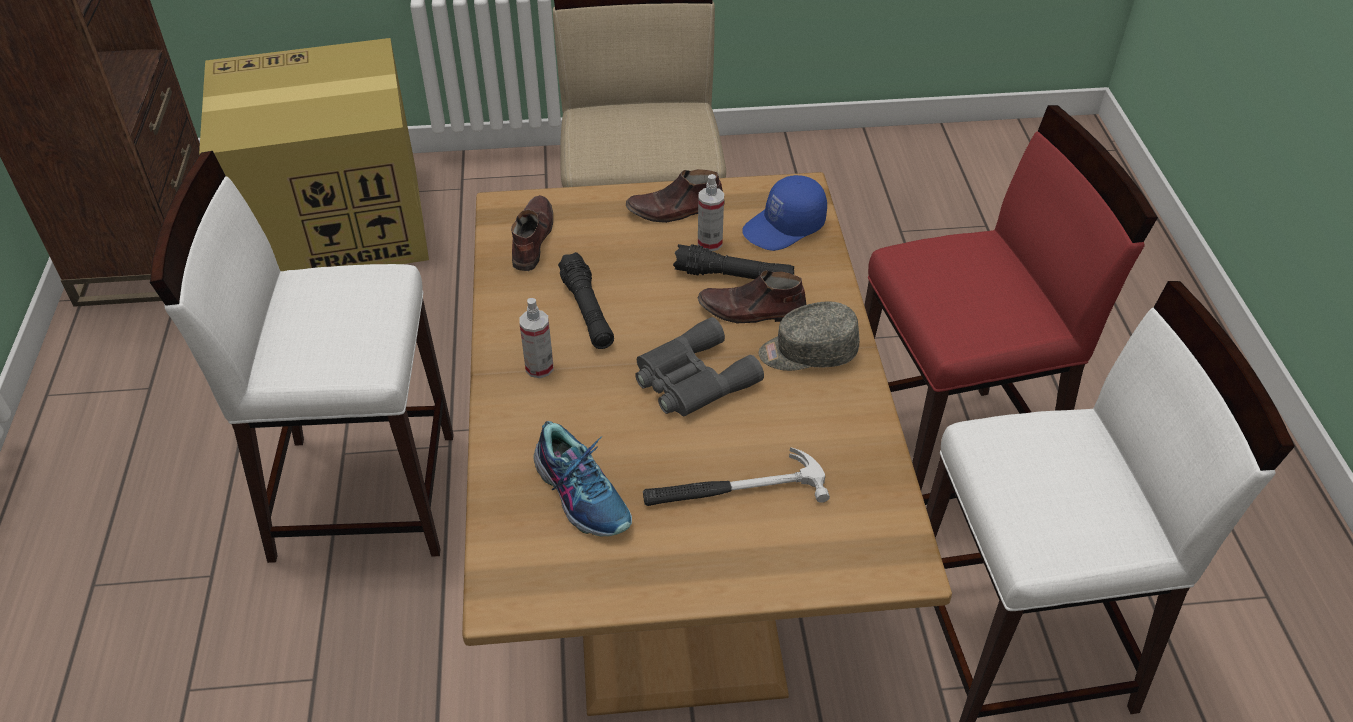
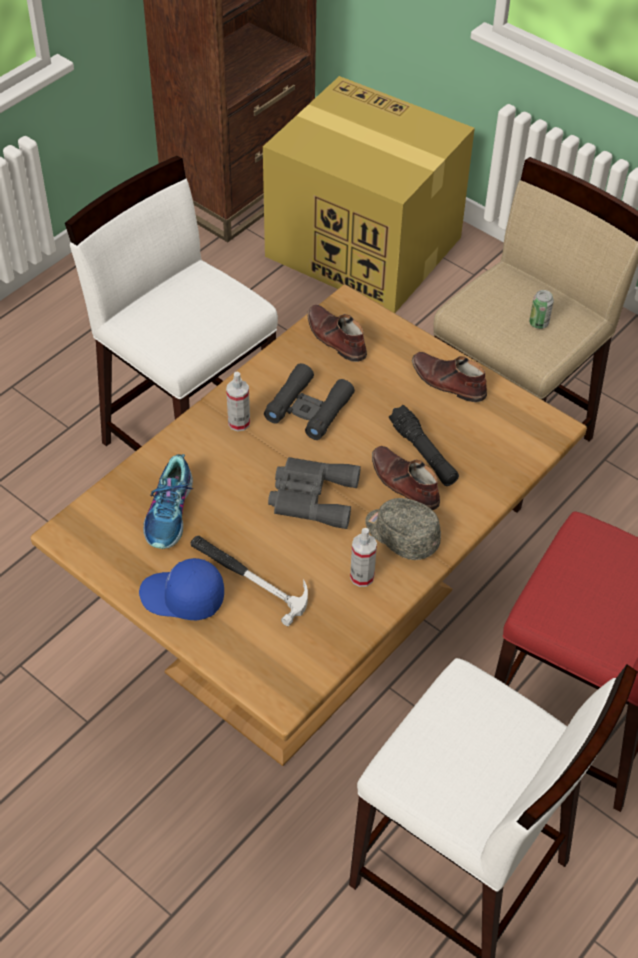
camera: 45 degrees right, 5 degrees up
(531, 239) = (335, 338): brown shoe -> brown shoe turned 90 degrees counterclockwise
(587, 311) = (308, 408): black flashlight -> black binoculars
(664, 133) = (538, 323): none -> can
(710, 243) = (439, 420): spray bottle -> spray bottle (362, 577)
(784, 227) = (502, 445): blue cap -> blue cap (182, 598)

